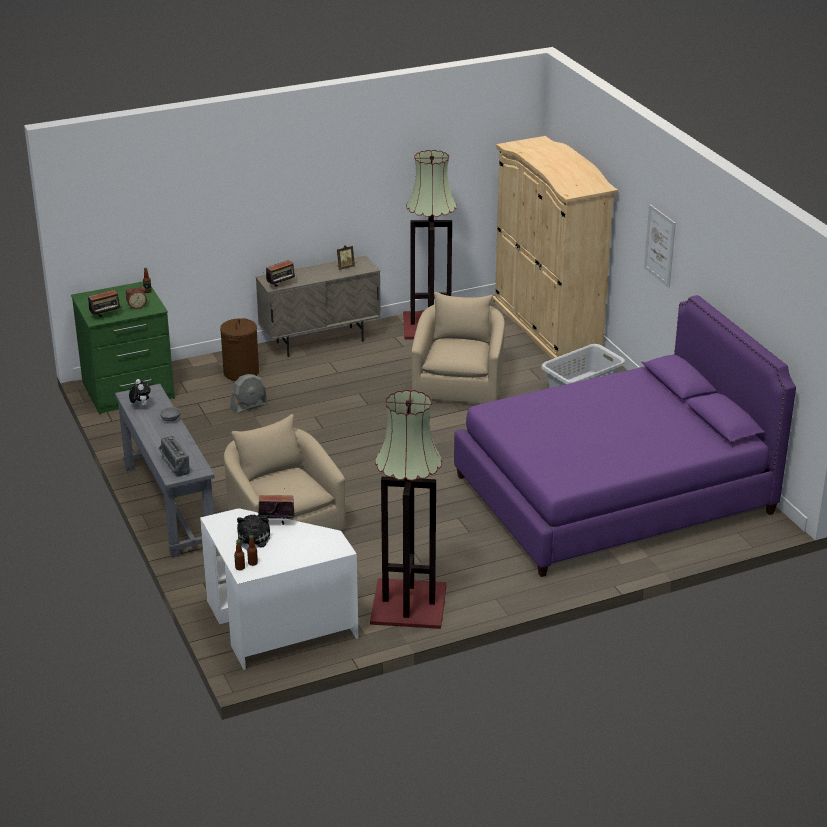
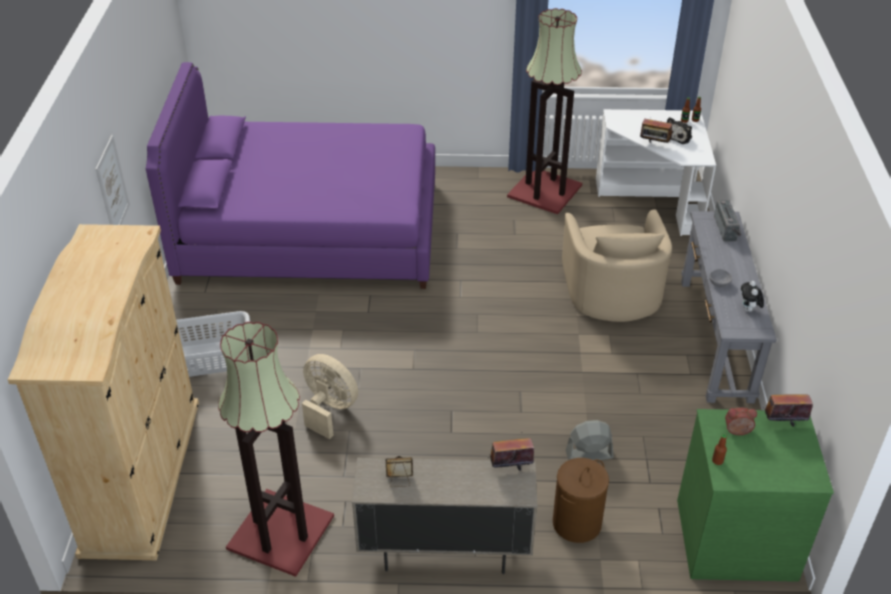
camera: 155 degrees left, 10 degrees up
(459, 383) = (329, 409): beige armchair -> beige fan

